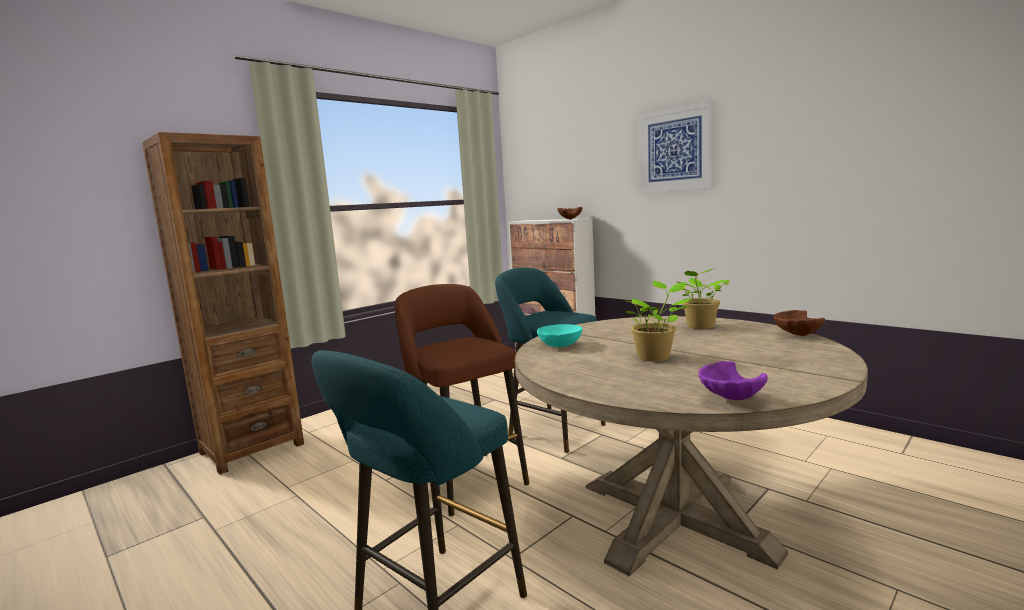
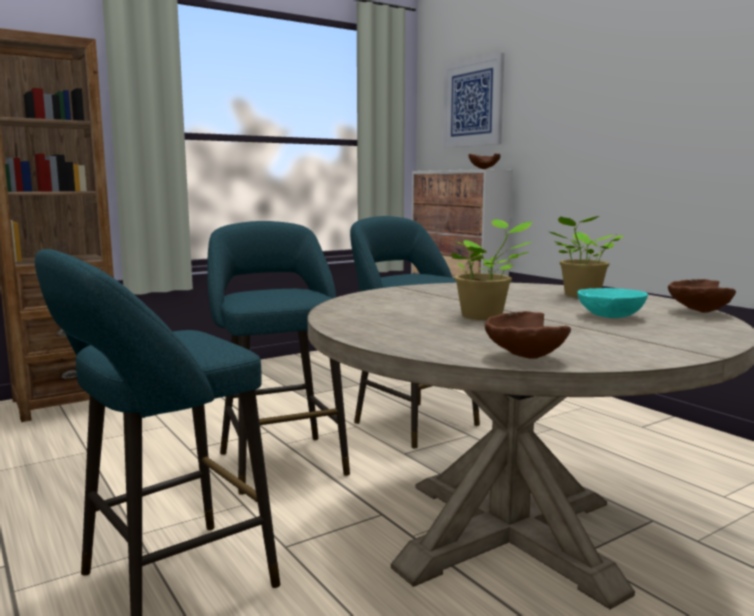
camera: 10 degrees right, 0 degrees up
(466, 479) = (280, 460): brown stool -> turquoise stool
(560, 345) = (385, 298): turquoise bowl -> turquoise bowl (611, 316)
(675, 150) = (617, 79): picture -> picture (473, 103)
(730, 400) = (522, 358): purple bowl -> brown bowl

